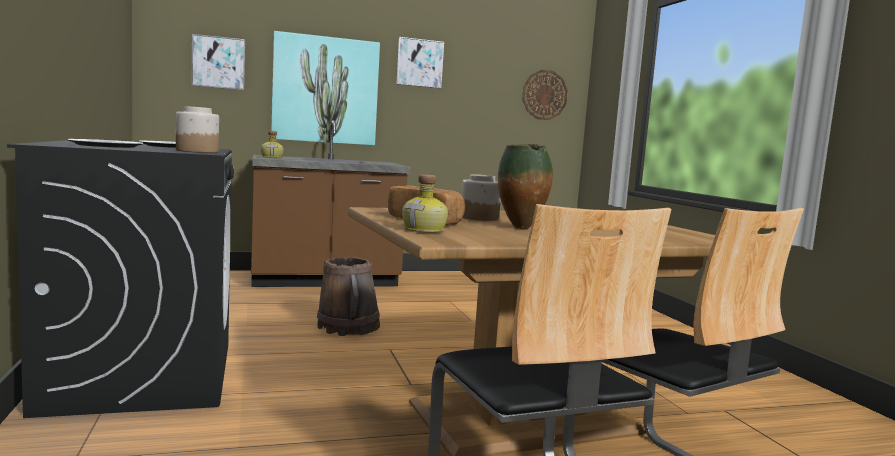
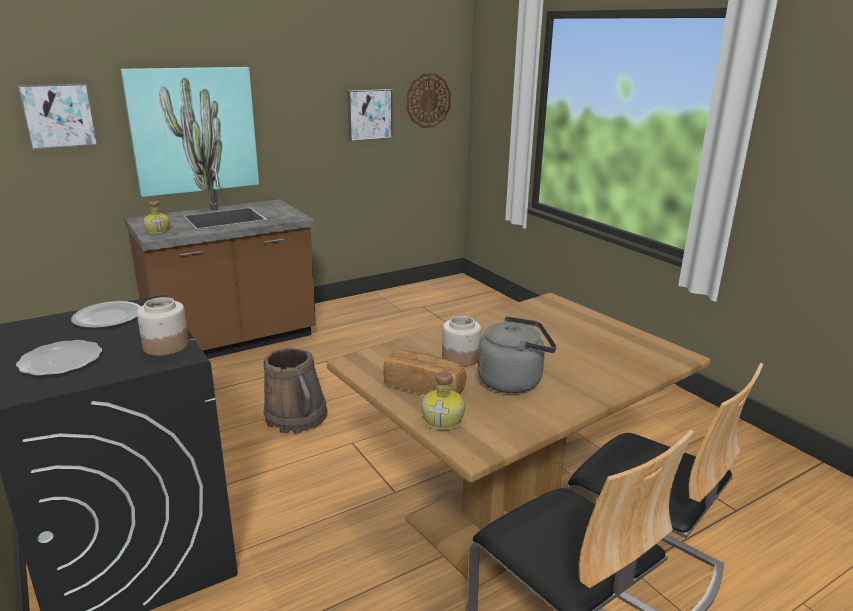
camera: 15 degrees left, 15 degrees up
(419, 63) = (295, 83): picture -> picture (369, 114)
(521, 228) = (513, 381): vase -> grey kettle

